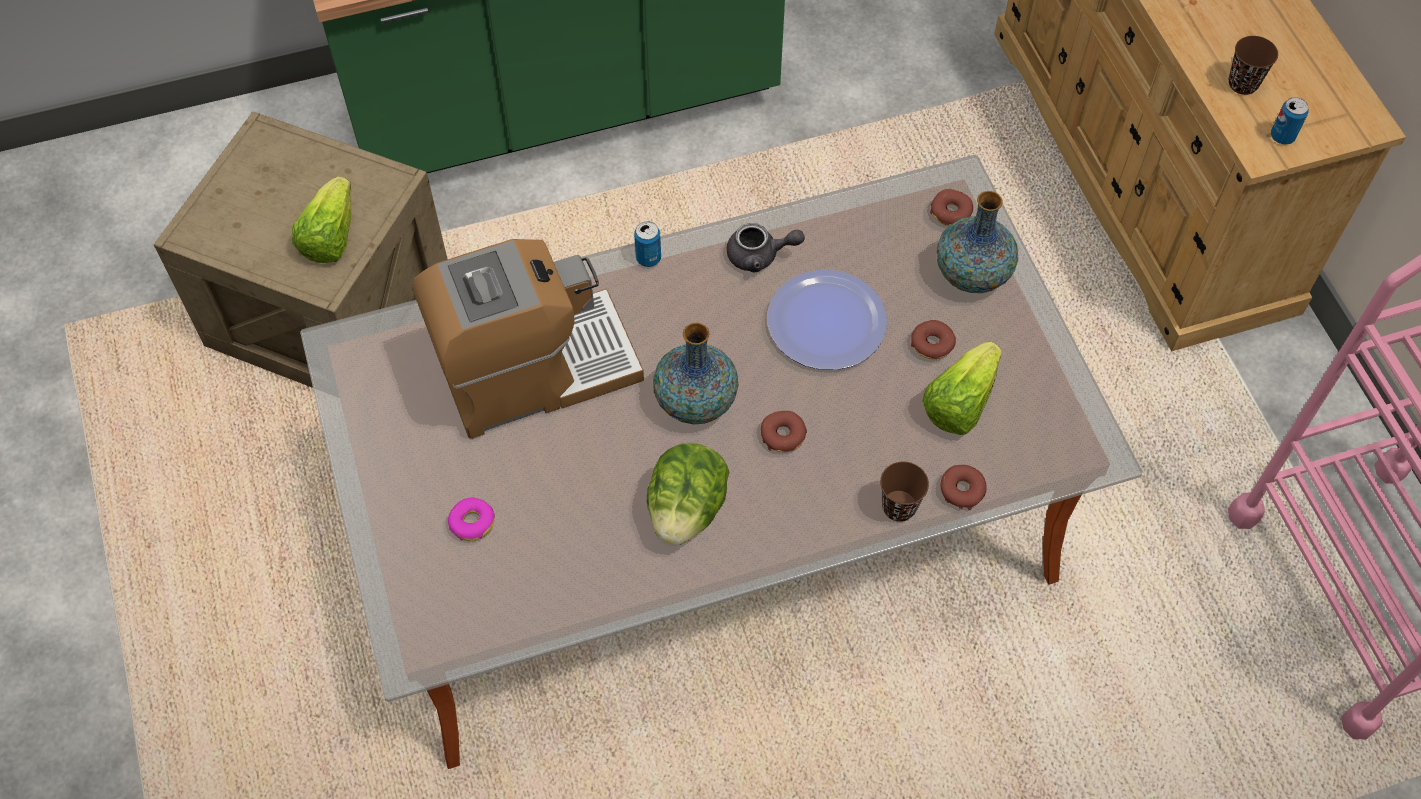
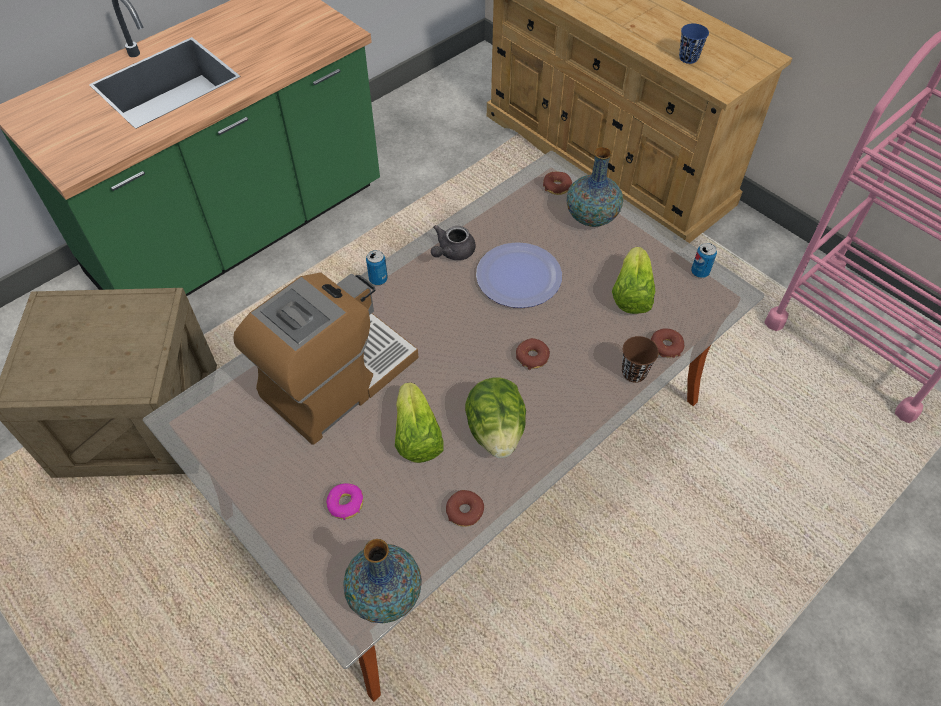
camera: 25 degrees left, 5 degrees down
(330, 237) = (130, 353): lettuce -> lettuce (417, 436)
(695, 401) = (461, 358): vase -> vase (385, 594)
(760, 256) = (452, 252): grey teapot -> grey teapot turned 150 degrees clockwise
(932, 344) = (592, 266): donut -> donut (464, 511)
(1243, 83) = (688, 58): brown cup -> blue cup
(1282, 136) = (728, 78): can -> can (700, 272)

